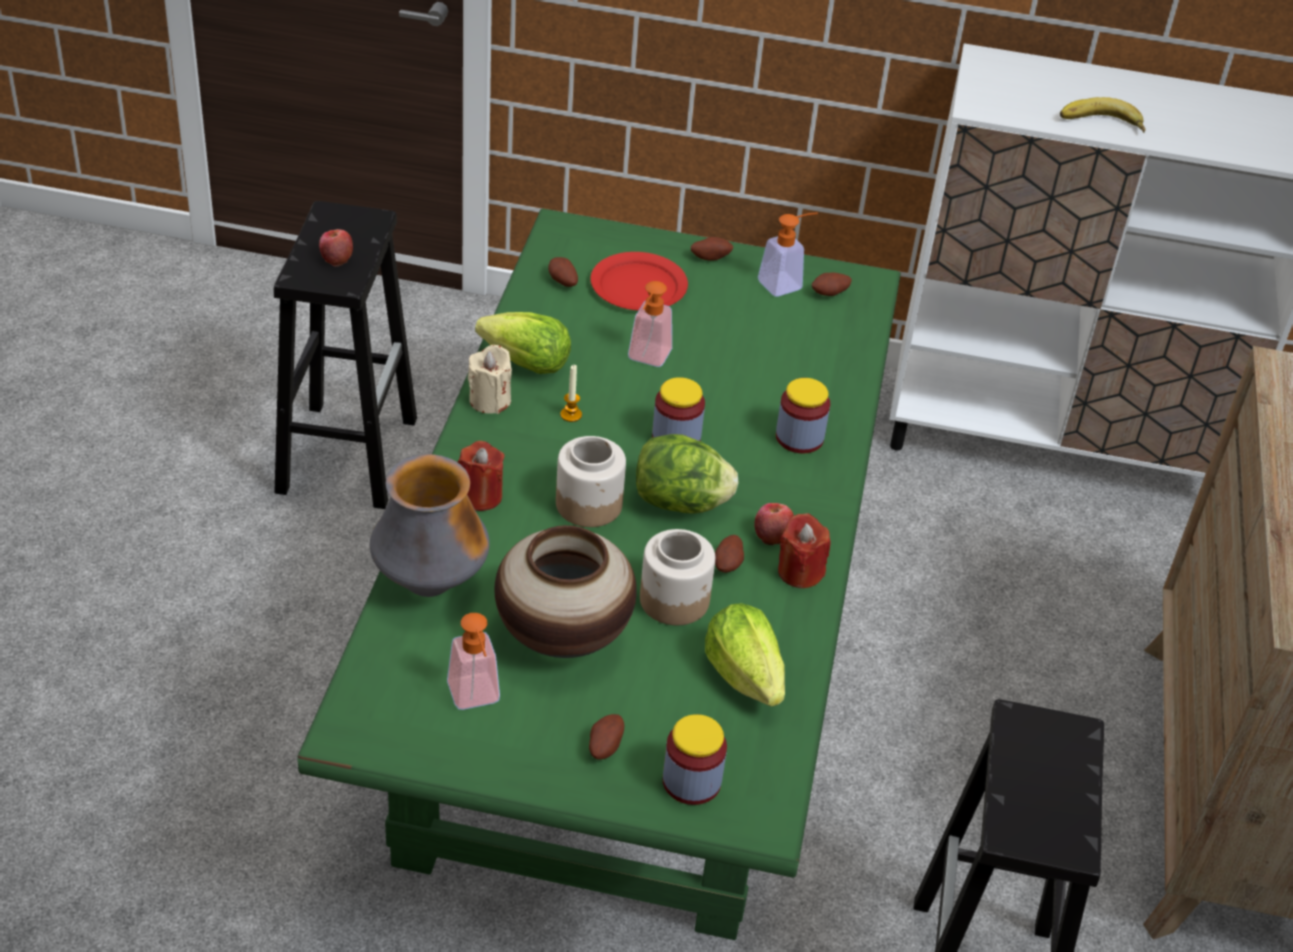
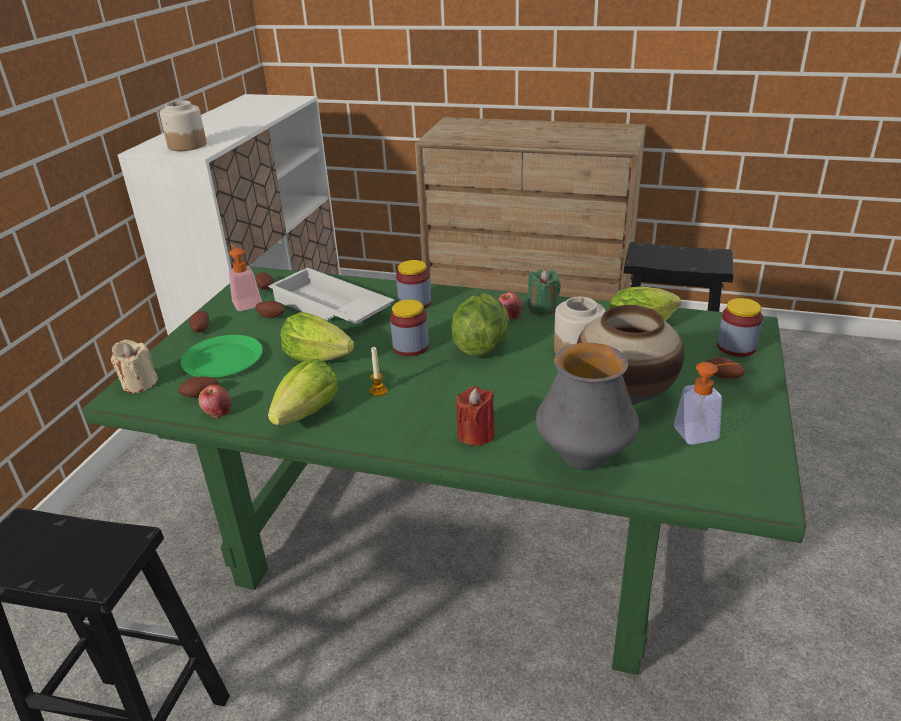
camera: 80 degrees left, 10 degrees down
(336, 258) = (77, 550): apple -> apple (217, 411)
(490, 400) = (353, 432): beige candle -> beige candle (139, 384)
(589, 504) = (483, 383): jar -> jar (187, 145)
(639, 286) = (223, 359): red plate -> green plate
(647, 359) = (317, 357): soap dispenser -> lettuce
(728, 564) = (539, 330): potato -> potato (272, 316)
(777, 358) = (329, 308): none -> white tray
(800, 572) = (542, 307): red candle -> green candle
(1101, 124) = (237, 130): banana -> none

